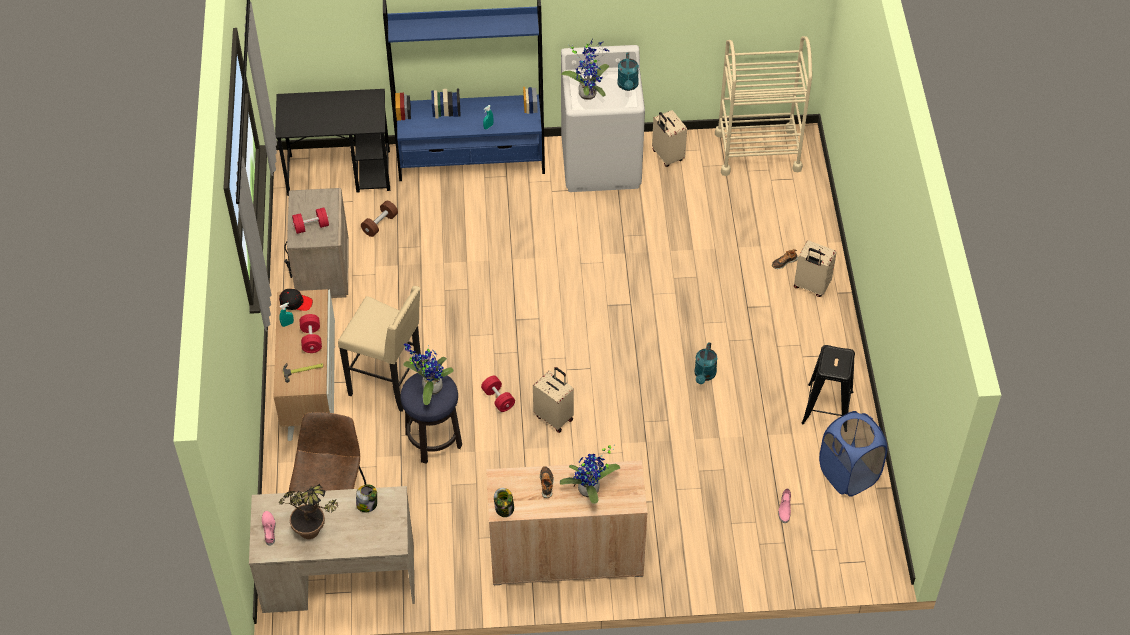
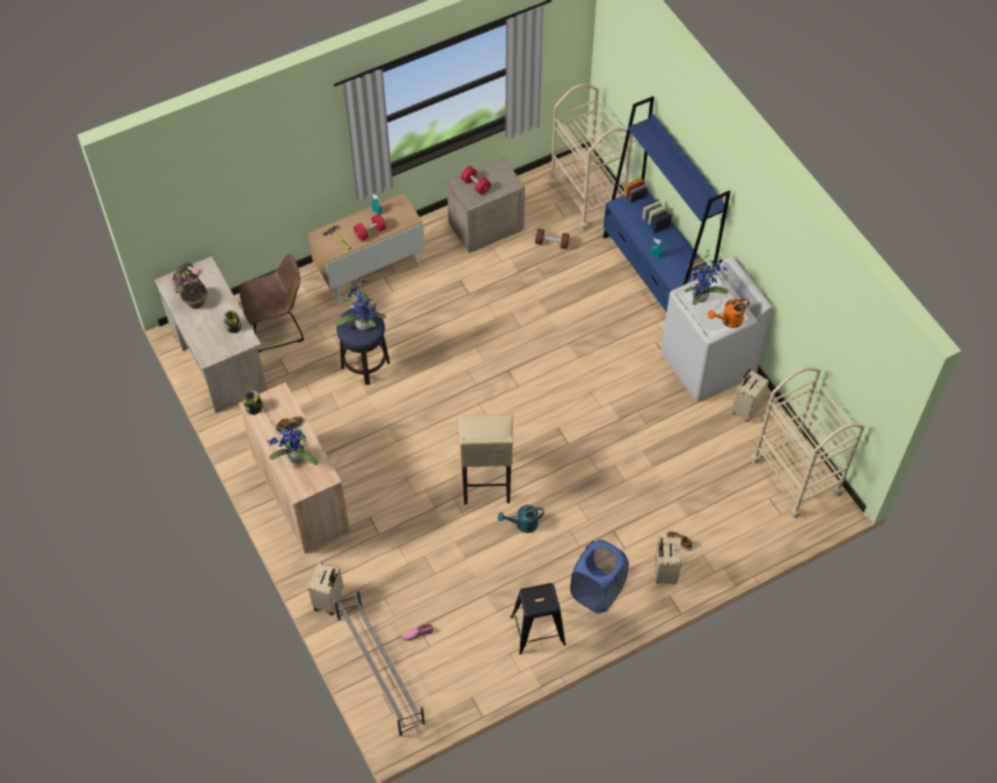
camera: 65 degrees right, 5 degrees up
(296, 302) = (399, 208): black cap -> none
(340, 173) = (587, 196): black desk -> beige cart
(389, 384) = (402, 314): beige stool -> beige stool (486, 482)
(498, 399) = (424, 390): red dumbbell -> none
(554, 417) = (426, 435): beige suitcase -> beige suitcase (329, 600)
(628, 86) = (728, 321): turquoise watering can -> orange watering can
(811, 555) = (380, 669): none -> grey shoe rack
(848, 474) = (475, 670): blue laundry basket -> blue laundry basket (597, 591)

